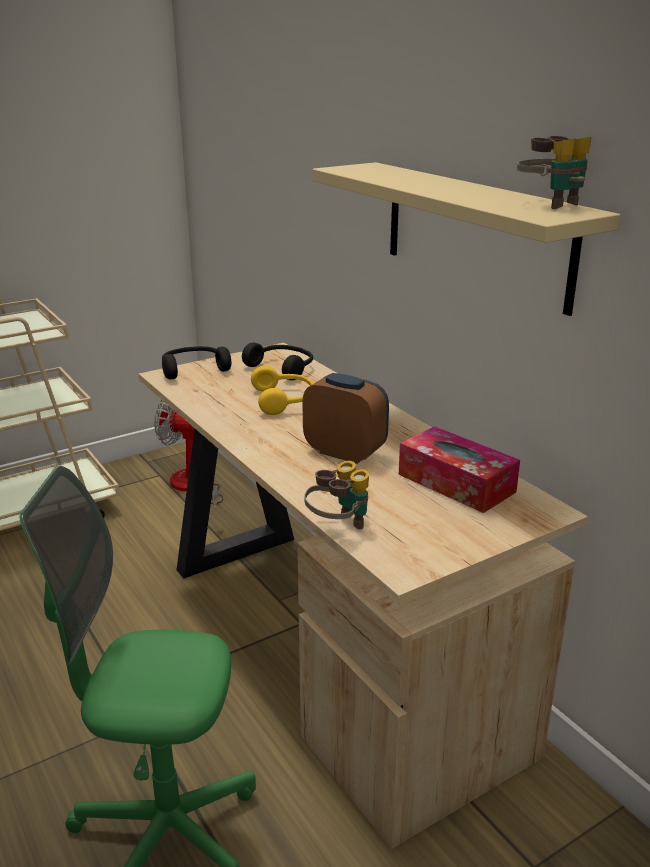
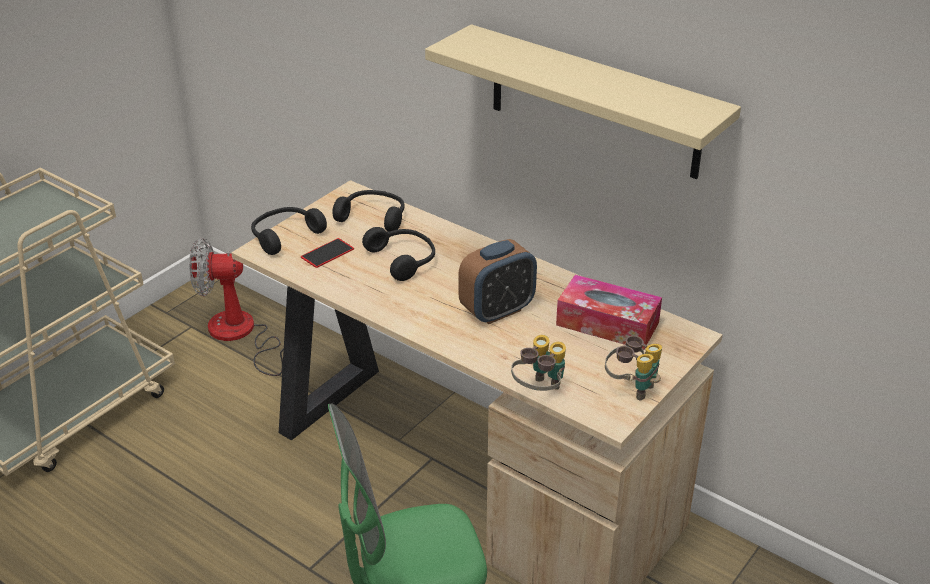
camera: 20 degrees left, 10 degrees up
(219, 386) = (327, 253): none -> phone
(285, 400) = (404, 259): yellow headphones -> black headphones
(345, 452) = (497, 311): alarm clock -> alarm clock turned 135 degrees clockwise
(550, 204) = (681, 97): binoculars -> binoculars (632, 387)

